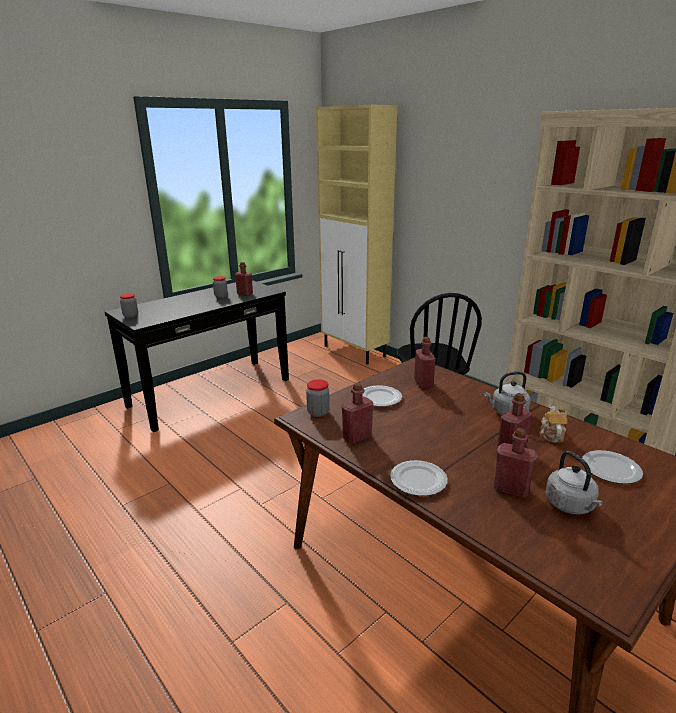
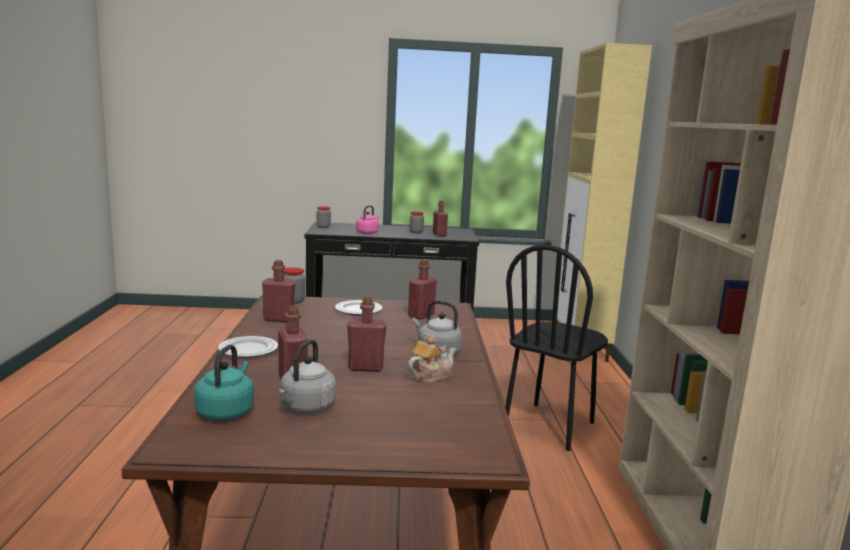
camera: 40 degrees right, 10 degrees down
(186, 310) = (368, 233): none -> pink kettle
(551, 544) = (226, 411): none -> turquoise kettle
(611, 469) = (413, 412): plate -> none

